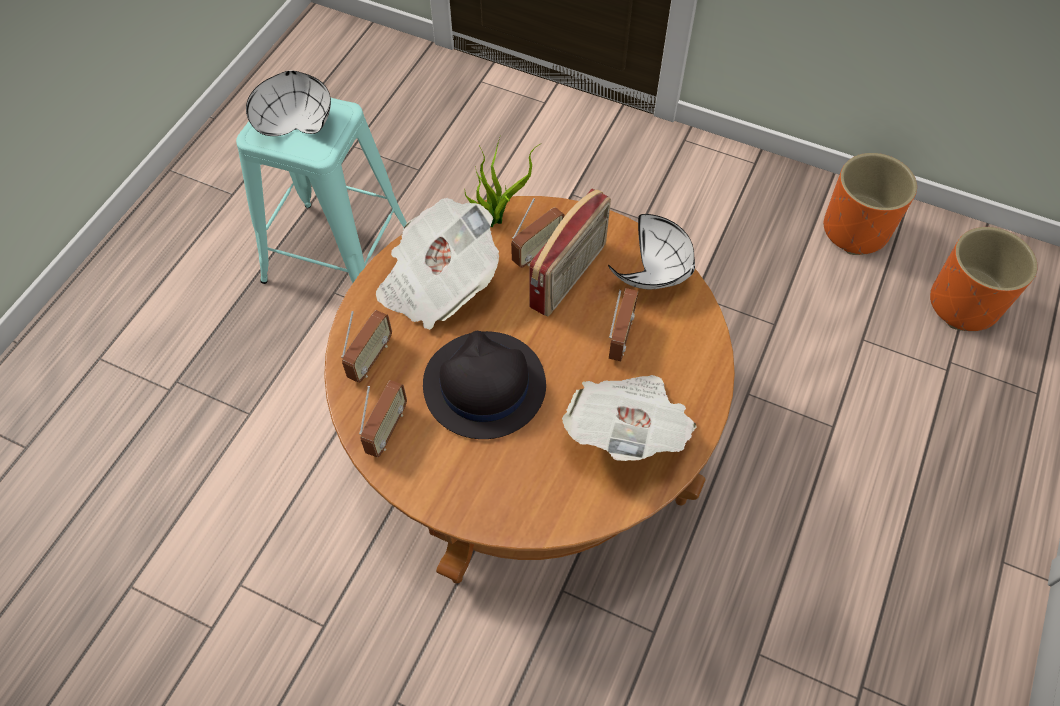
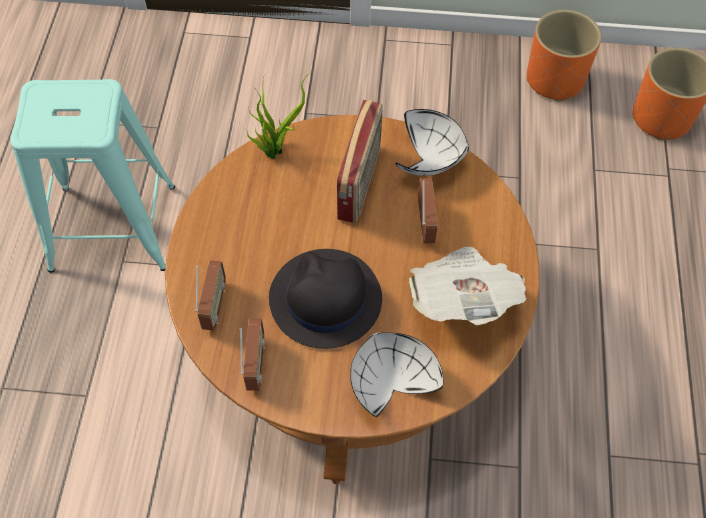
camera: 20 degrees left, 0 degrees up
(295, 122) = (61, 111): white bowl -> white bowl (388, 382)
(437, 283) = (247, 221): newspaper -> none
(537, 251) = (323, 169): radio -> none

